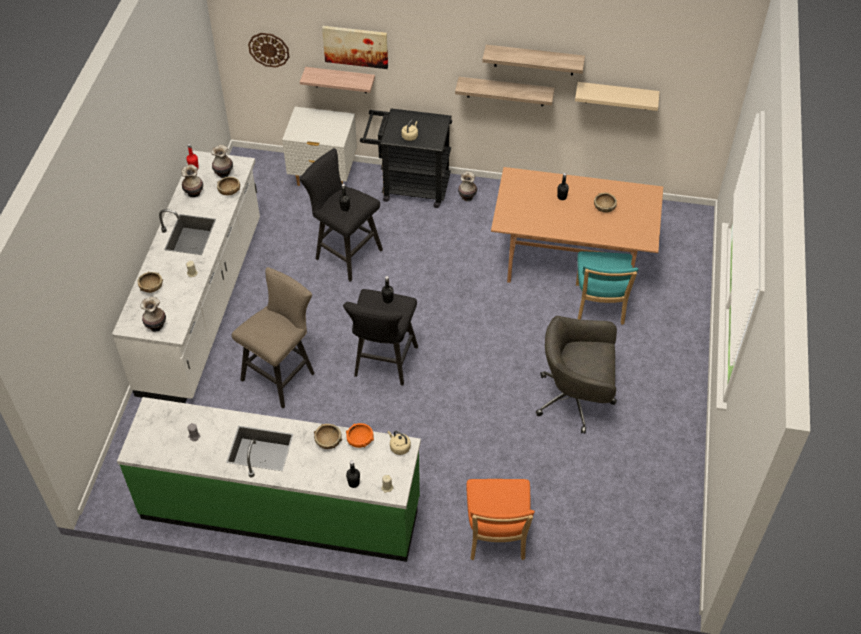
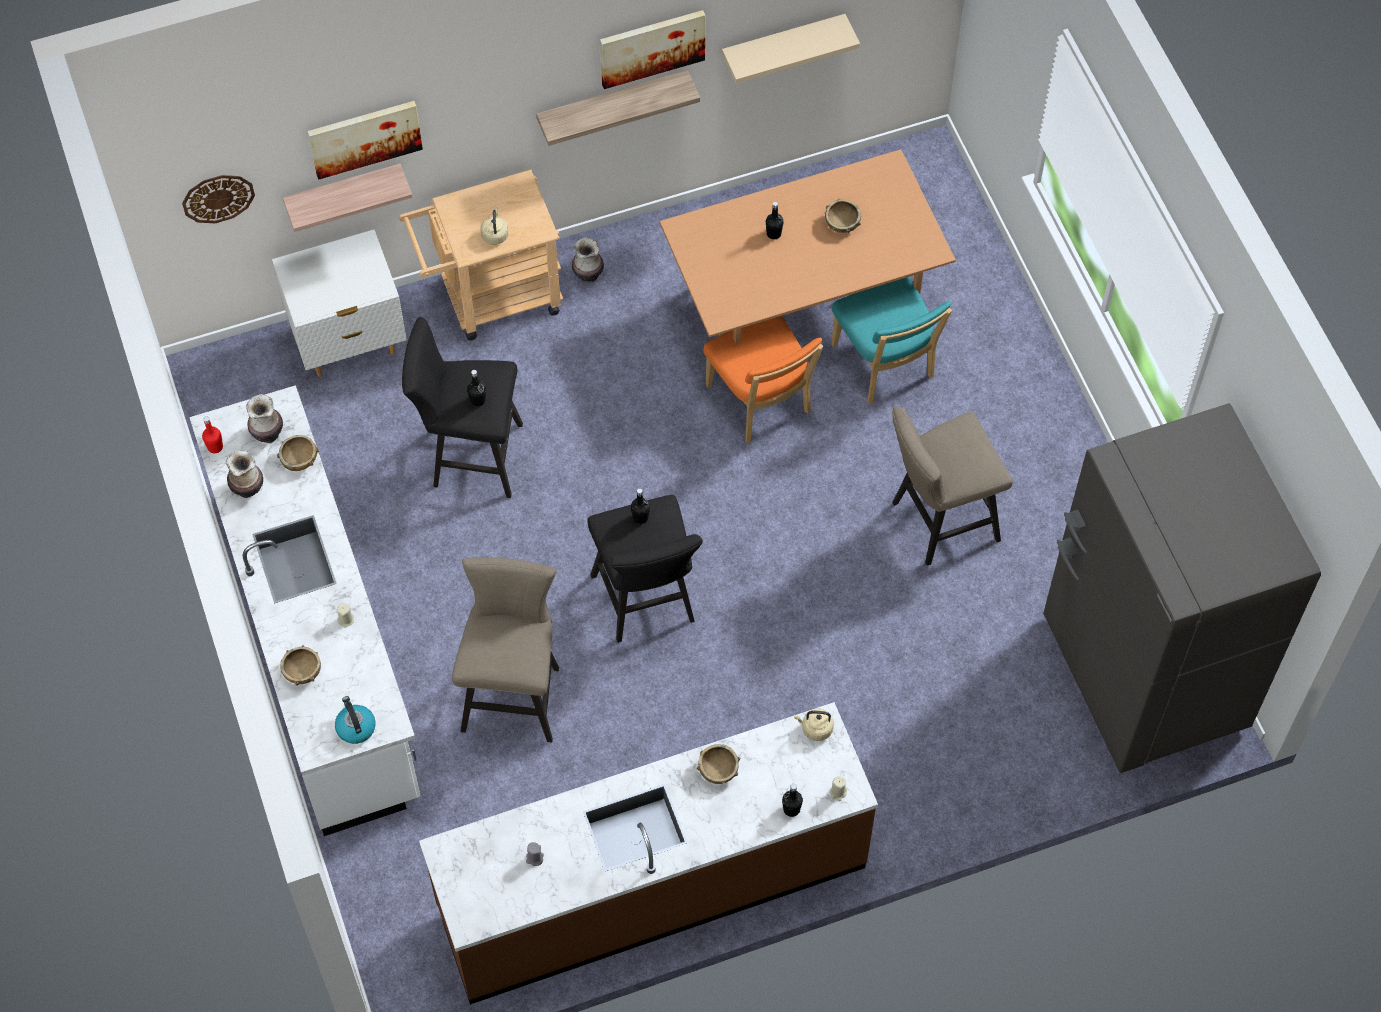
camera: 30 degrees left, 10 degrees up
(155, 326) = (355, 727): vase -> kettle
(281, 508) = (651, 886): green counter -> brown counter
(360, 440) = (759, 746): orange bowl -> none
(409, 187) = (490, 298): black cart -> beige cart
(496, 537) = (957, 773): orange chair -> orange chair (761, 402)
(534, 60) = (652, 47): shelf -> picture
(576, 399) = (938, 522): grey office chair -> beige stool
(647, 539) = (1143, 674): none -> grey fridge

